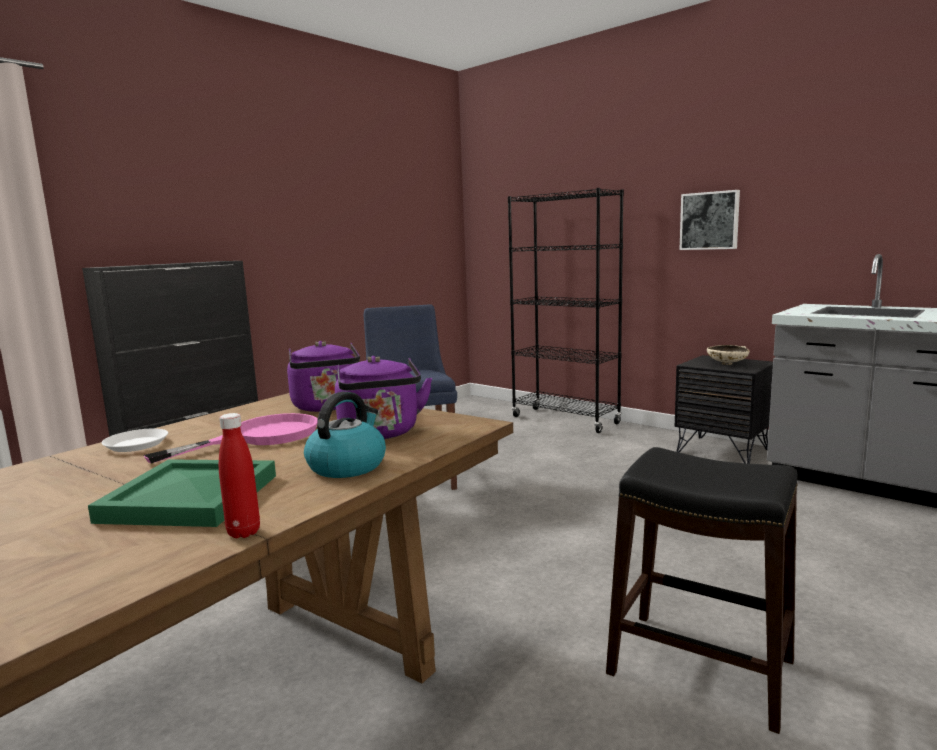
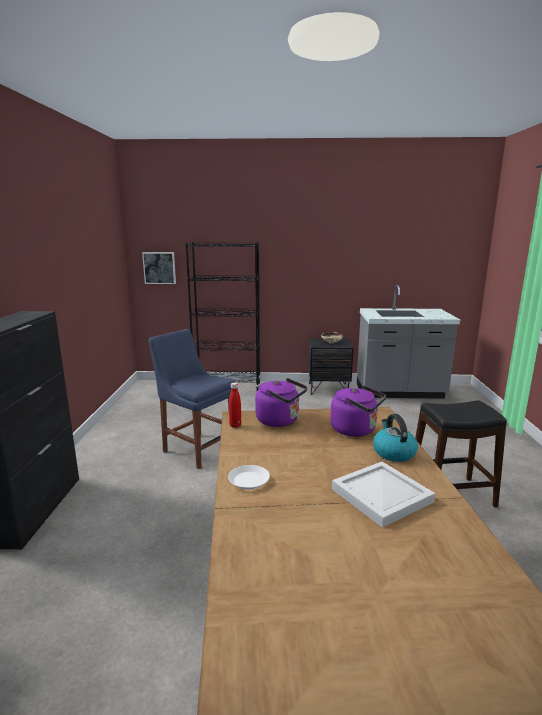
camera: 40 degrees left, 5 degrees up
(190, 497) = (379, 495): green tray -> white tray
(243, 532) = (450, 499): red bottle -> red bottle (235, 425)
(260, 437) = (304, 451): pink frying pan -> none
(709, 221) = (310, 263): picture -> picture (159, 268)

